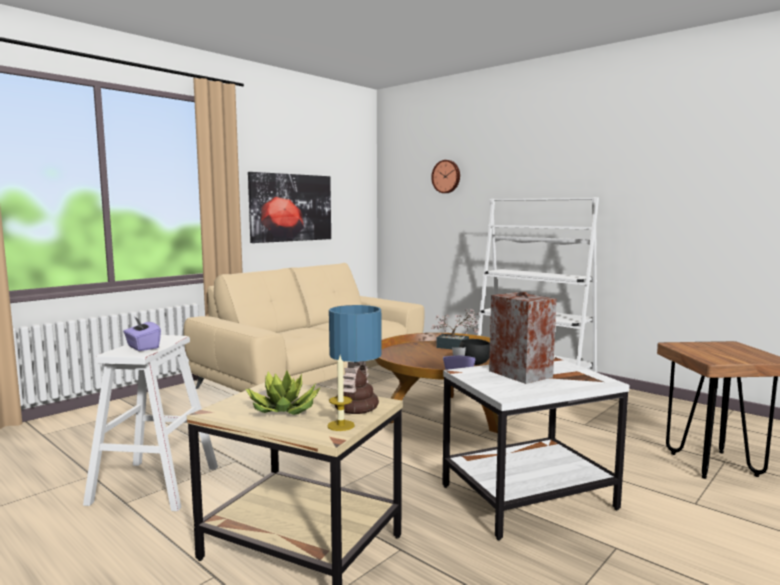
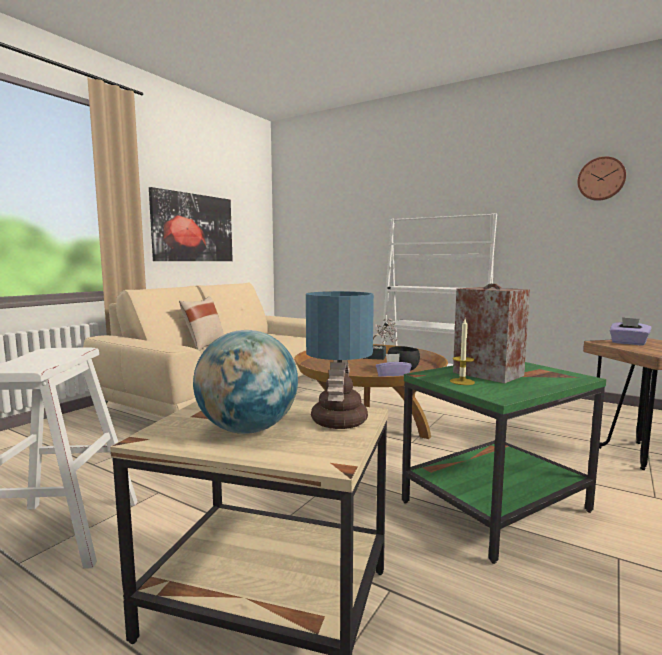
camera: 10 degrees left, 0 degrees up
(142, 347) = (37, 361): purple tissue box -> purple tissue box (628, 343)
(284, 410) = (247, 430): potted plant -> globe
(293, 329) = (204, 346): none -> beige pillow
(341, 425) = (336, 445): candle -> candle (462, 381)
(446, 176) = (342, 202): wall clock -> wall clock (601, 179)
(528, 498) = (496, 508): white side table -> green side table

